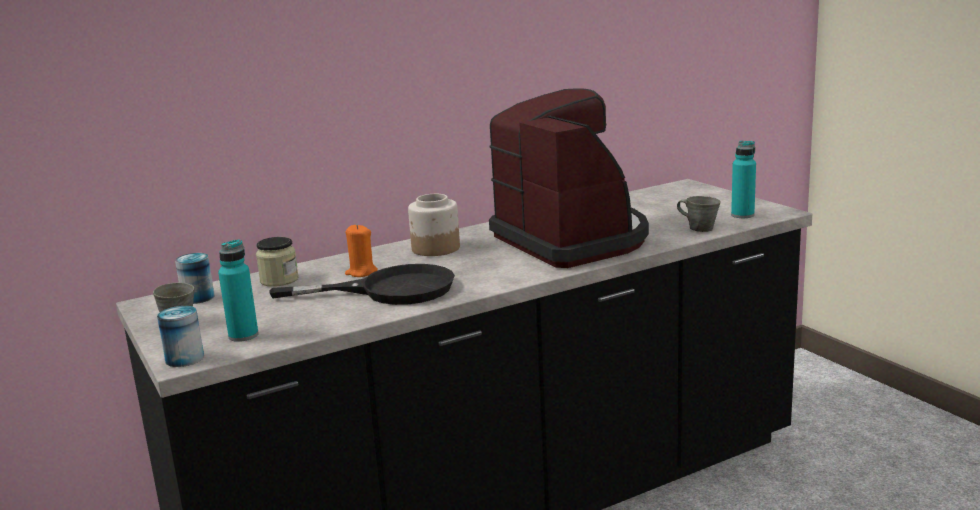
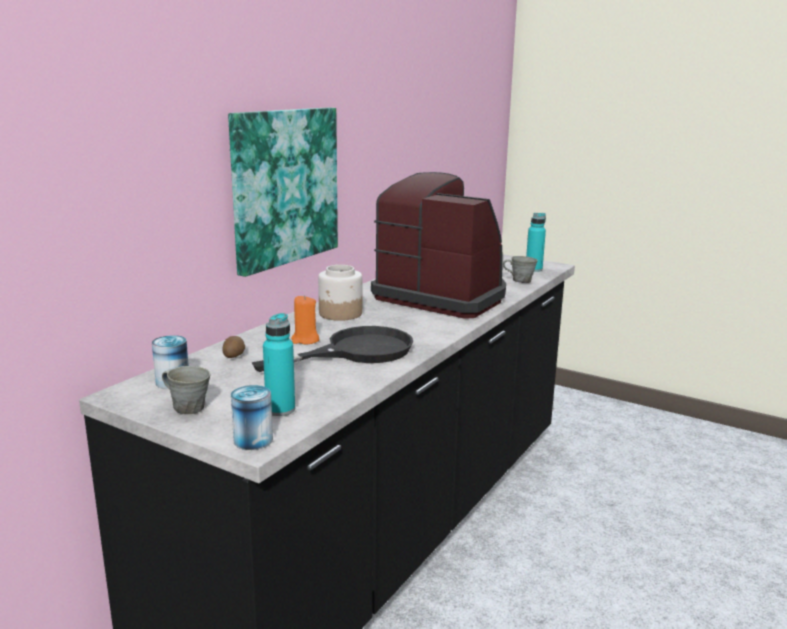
camera: 30 degrees left, 0 degrees up
(279, 280) = (234, 355): jar -> potato
(382, 106) = (284, 187): none -> picture

